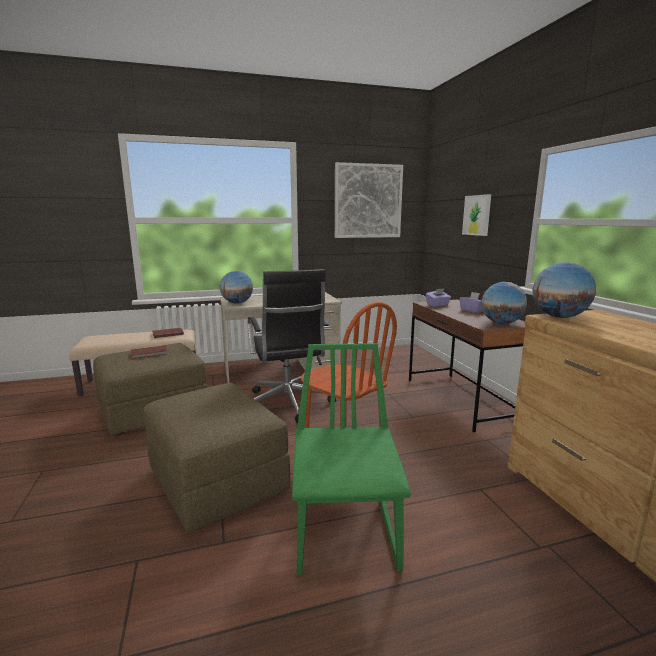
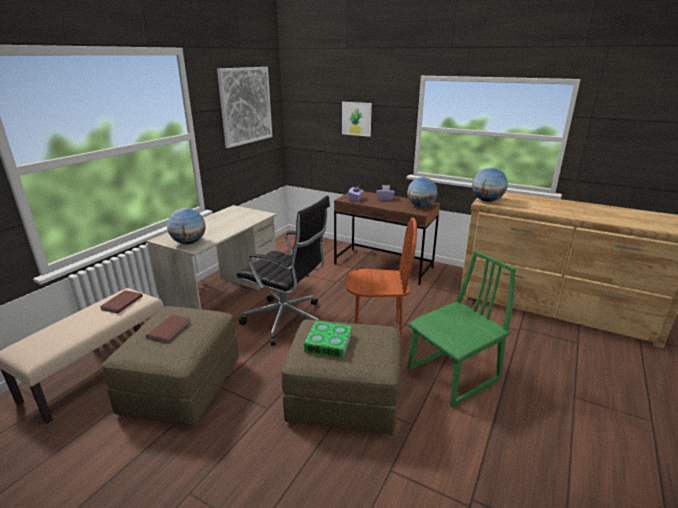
camera: 45 degrees left, 10 degrees up
(201, 401) = (328, 343): none -> book
(346, 533) = (453, 375): green chair -> green chair turned 105 degrees clockwise

